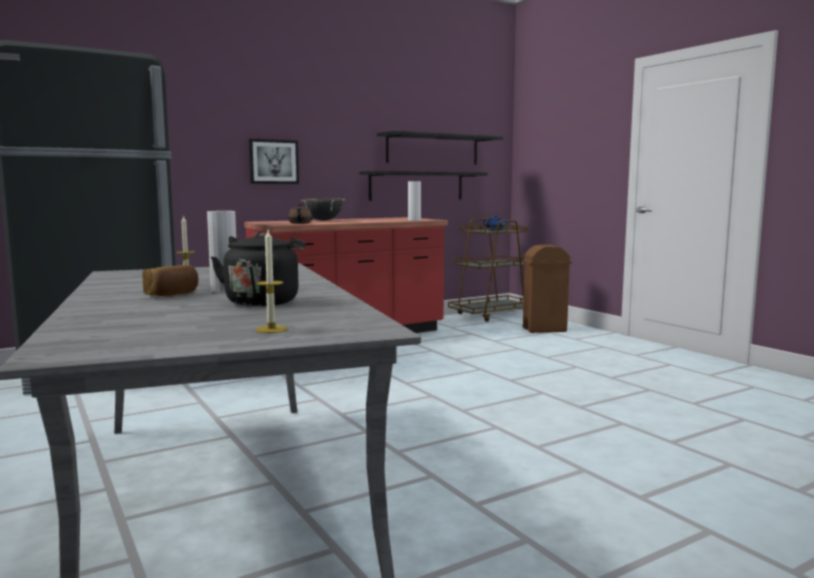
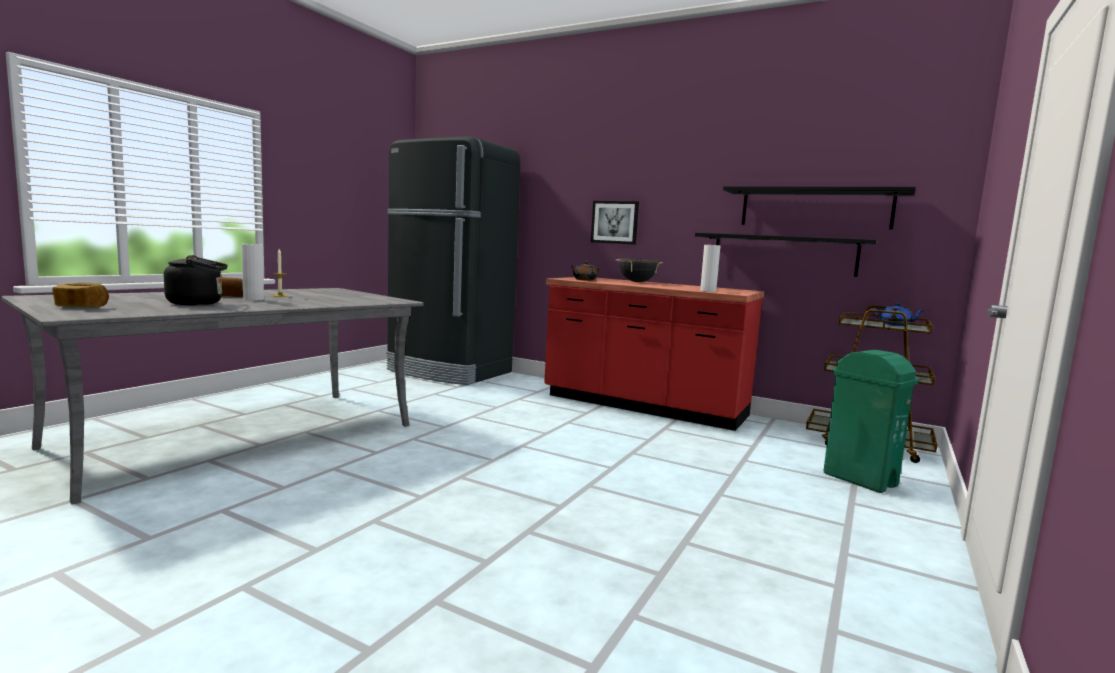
camera: 60 degrees right, 0 degrees up
(271, 329) = (83, 307): candle -> bread
(544, 330) = (859, 479): brown trash can -> green trash can

